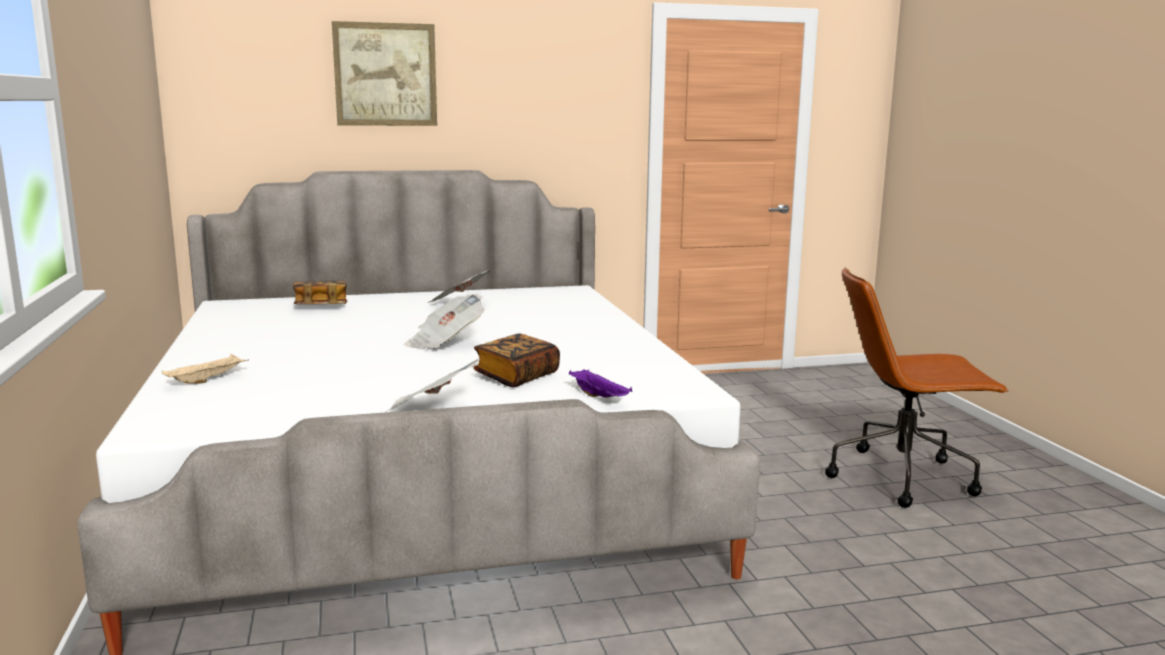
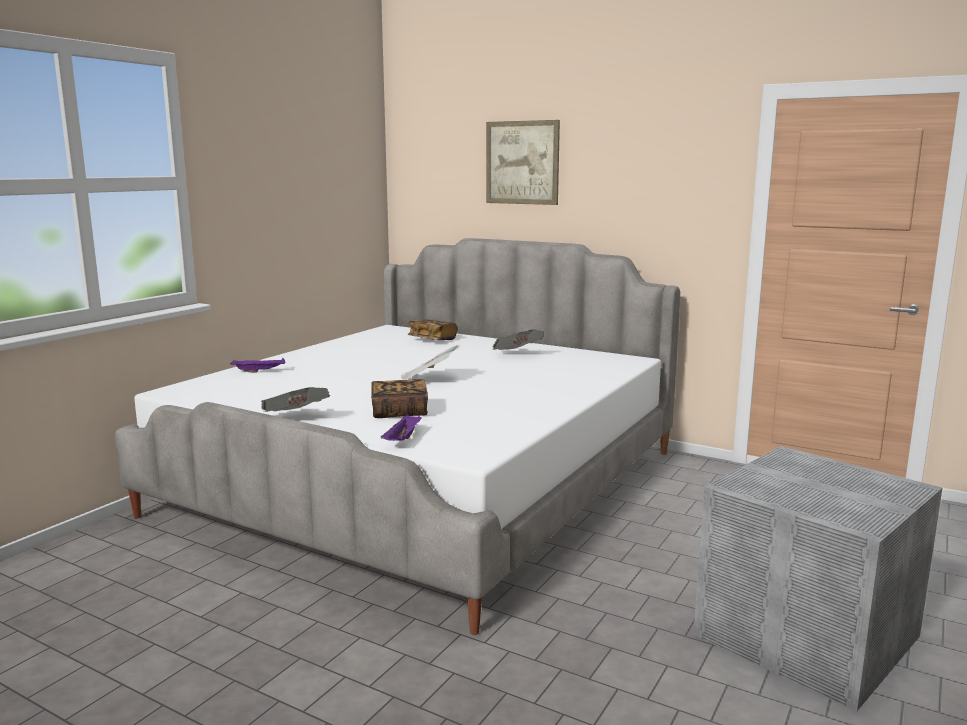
camera: 45 degrees right, 0 degrees up
(207, 380) = (260, 371): beige tray -> purple tray
(903, 477) = (804, 633): brown office chair -> grey storage box

